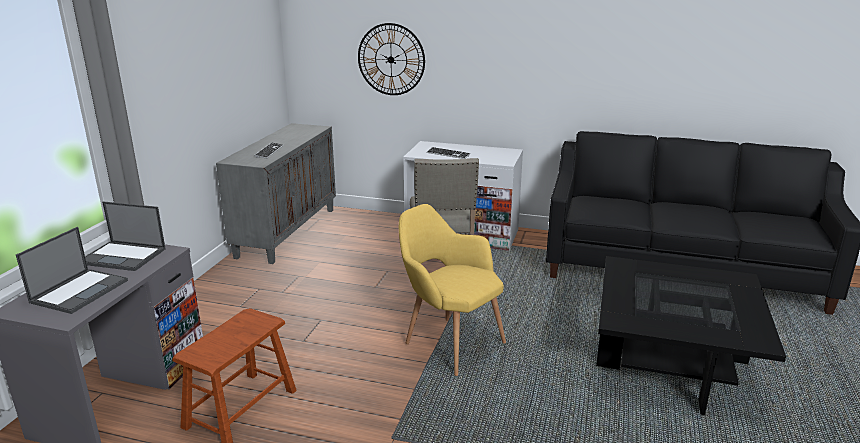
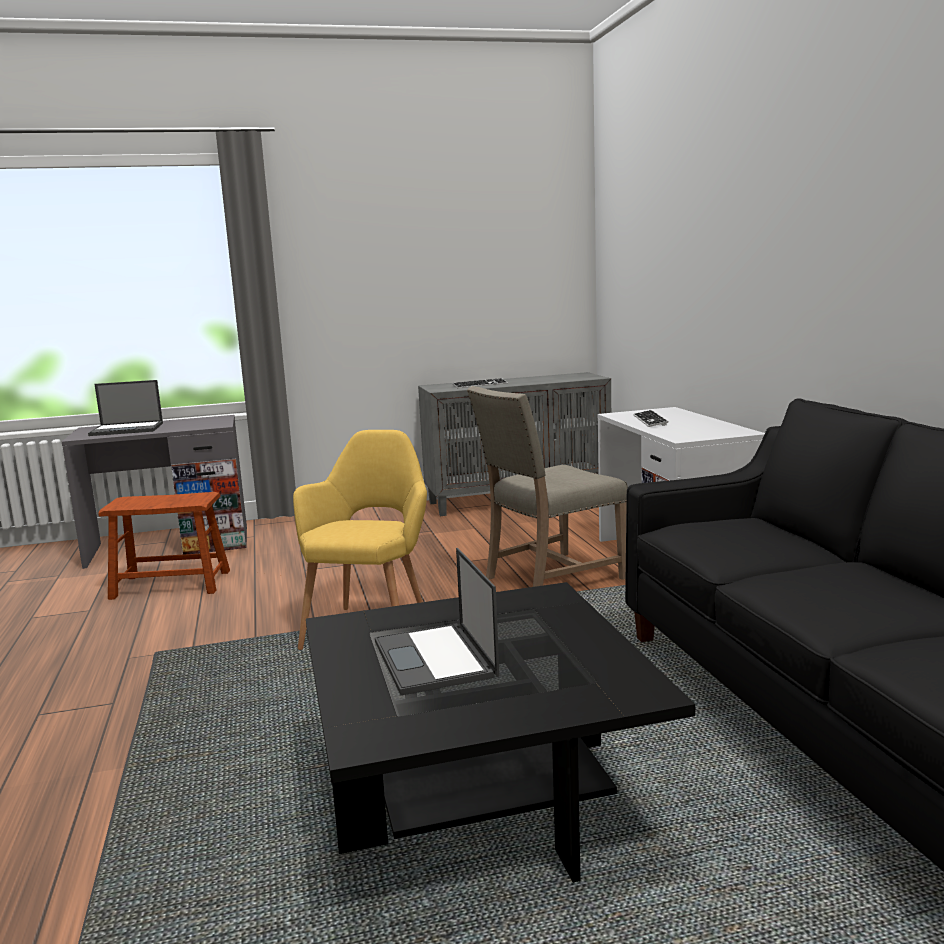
camera: 60 degrees right, 10 degrees down
(124, 256) = (198, 422): laptop -> laptop (435, 659)
(391, 59) = (661, 283): wall clock -> none

